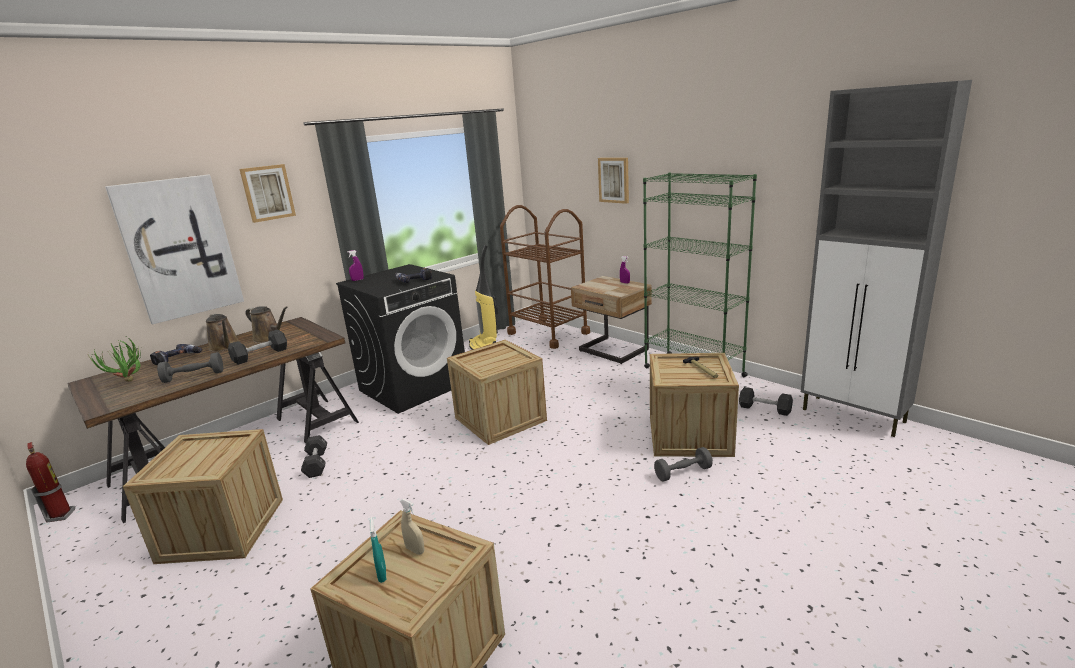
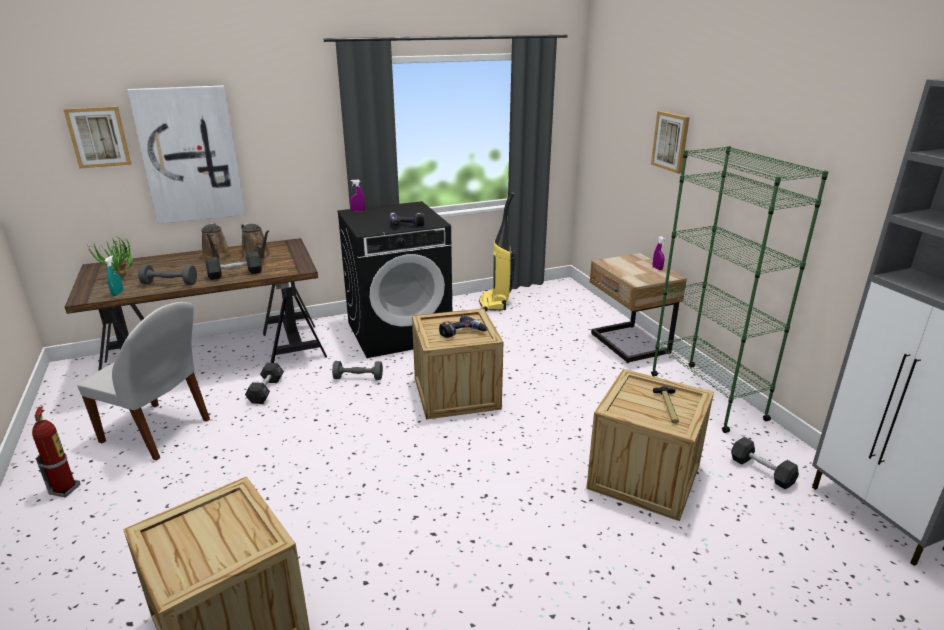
camera: 20 degrees right, 5 degrees up
(61, 515) = (61, 378): fire extinguisher -> fire extinguisher (65, 489)
(178, 359) = (172, 261): power drill -> power drill (462, 334)
(222, 529) = (158, 432): crate -> white chair
(267, 193) = (281, 109): picture -> picture (98, 137)
(382, 574) = (185, 538): turquoise spray bottle -> turquoise spray bottle (118, 293)
(415, 550) = (229, 523): beige spray bottle -> none
(548, 333) = (572, 303): brown cart -> none
(683, 473) = (604, 520): grey dumbbell -> grey dumbbell (358, 378)

